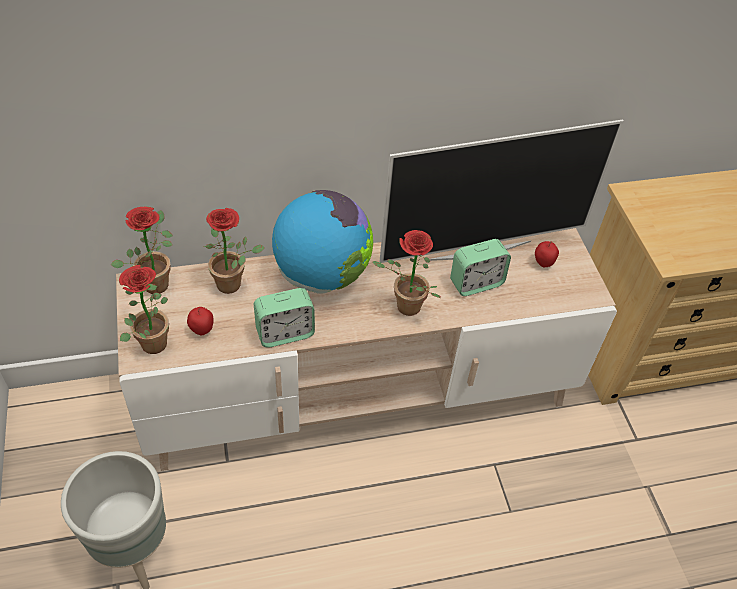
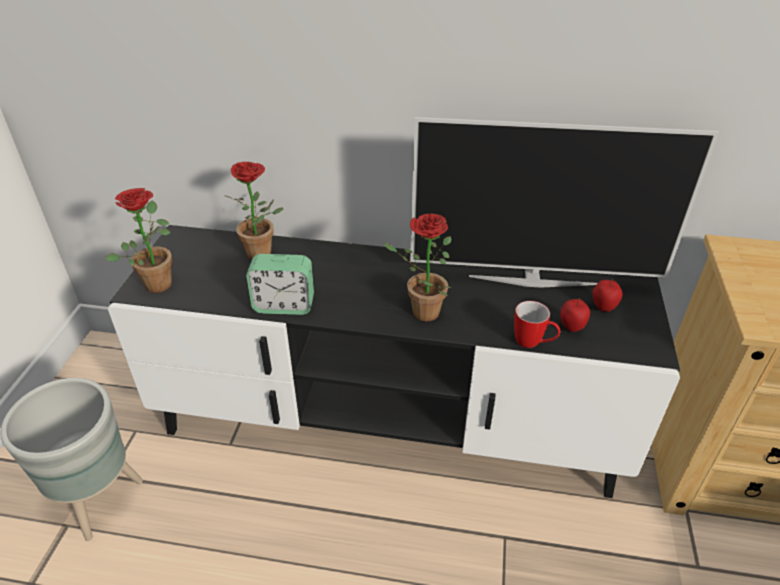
camera: 25 degrees right, 10 degrees down
(156, 281) = (197, 237): potted plant -> none
(202, 330) = (208, 284): apple -> apple (571, 328)
(322, 275) = (352, 265): globe -> none
(360, 394) = (389, 421): beige tv stand -> black tv stand
(476, 283) = (513, 308): alarm clock -> none
(504, 312) = (533, 343): none -> mug

